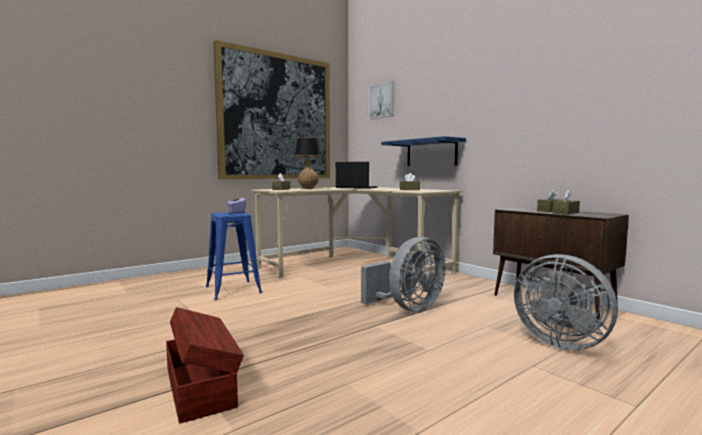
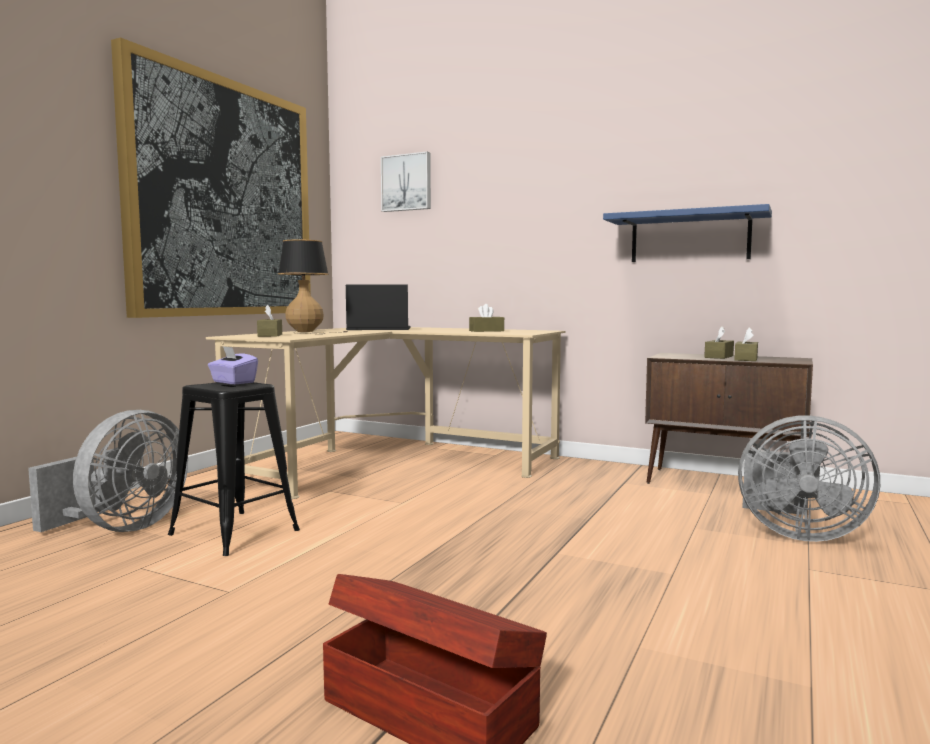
camera: 25 degrees left, 0 degrees up
(233, 290) = (235, 532): blue stool -> black stool
(408, 308) = (565, 518): grey fan -> grey fan (122, 528)
(431, 153) = (505, 272): blue shelf -> blue shelf (689, 238)

